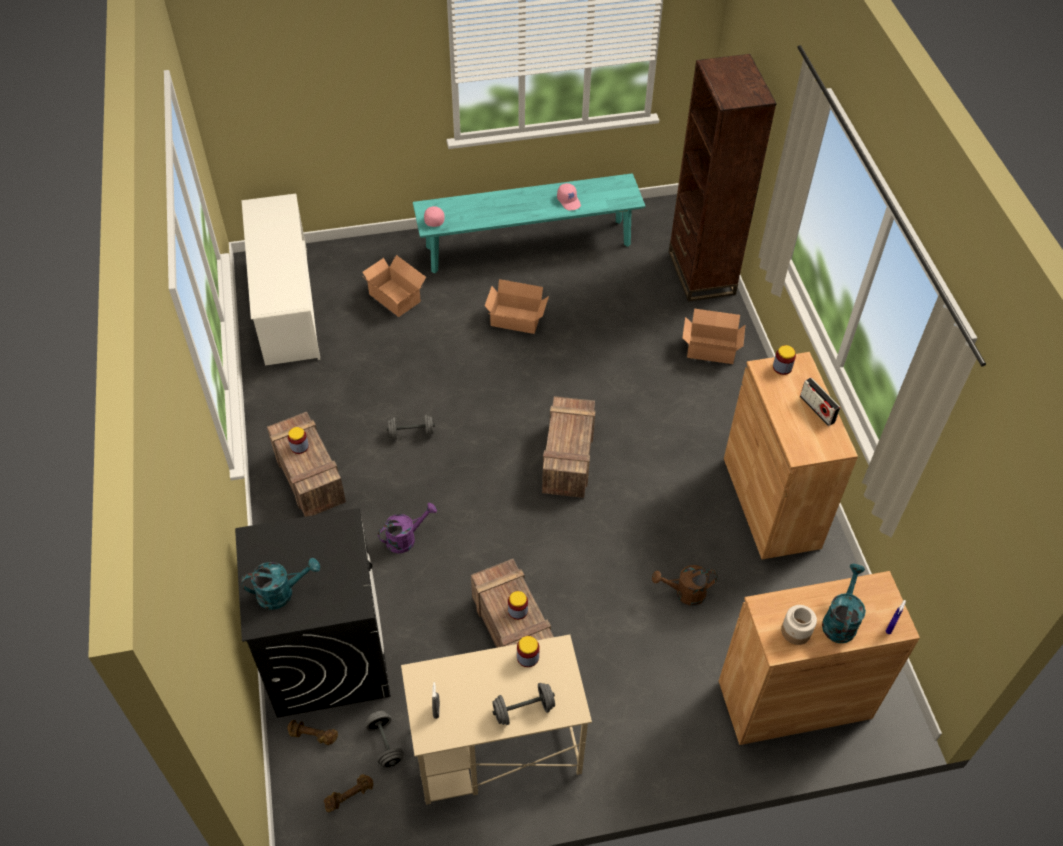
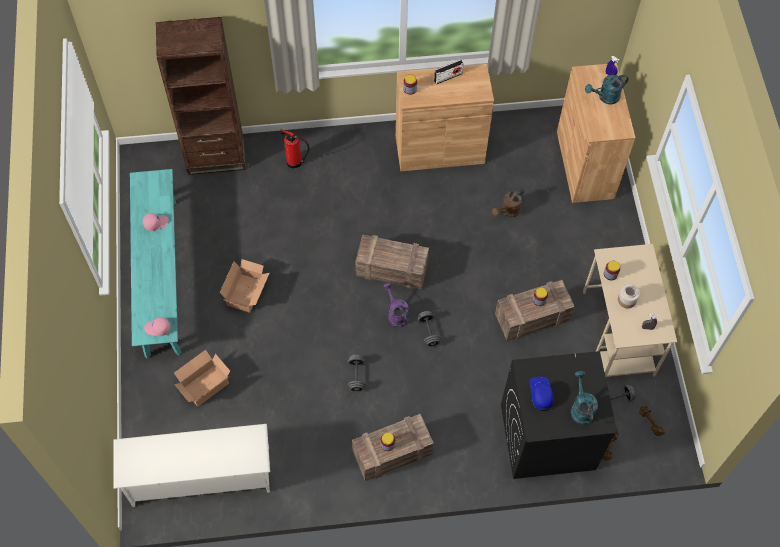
camera: 85 degrees left, 10 degrees up
(306, 543) = (541, 393): none -> blue cap
(406, 538) = (454, 383): purple watering can -> purple watering can (396, 314)
(523, 710) = (646, 279): grey dumbbell -> grey dumbbell (428, 332)
(684, 593) = (508, 211): brown watering can -> brown watering can turned 45 degrees clockwise
(710, 348) = (295, 162): cardboard box -> fire extinguisher
(796, 631) = (613, 120): jar -> jar (627, 300)
(840, 620) = (605, 97): turquoise watering can -> turquoise watering can turned 45 degrees counterclockwise

